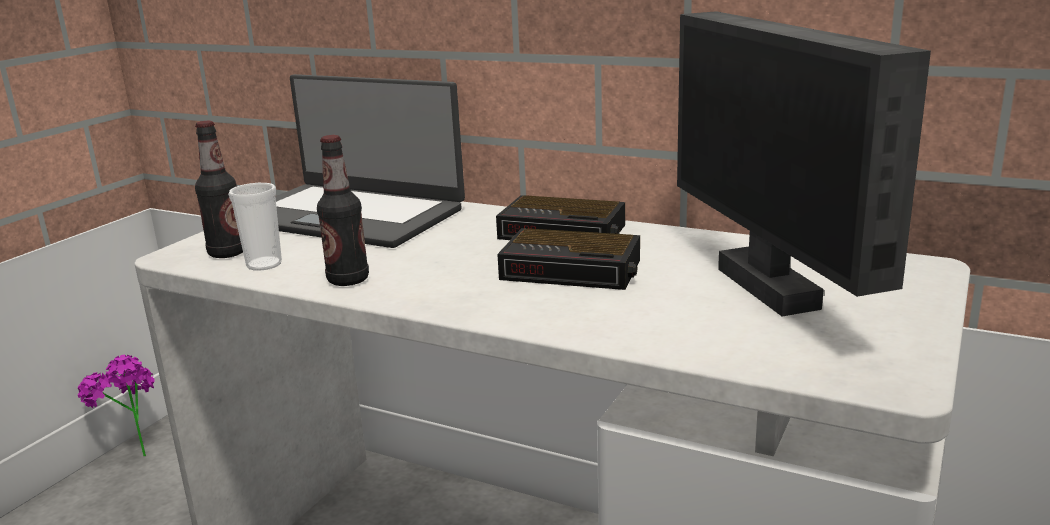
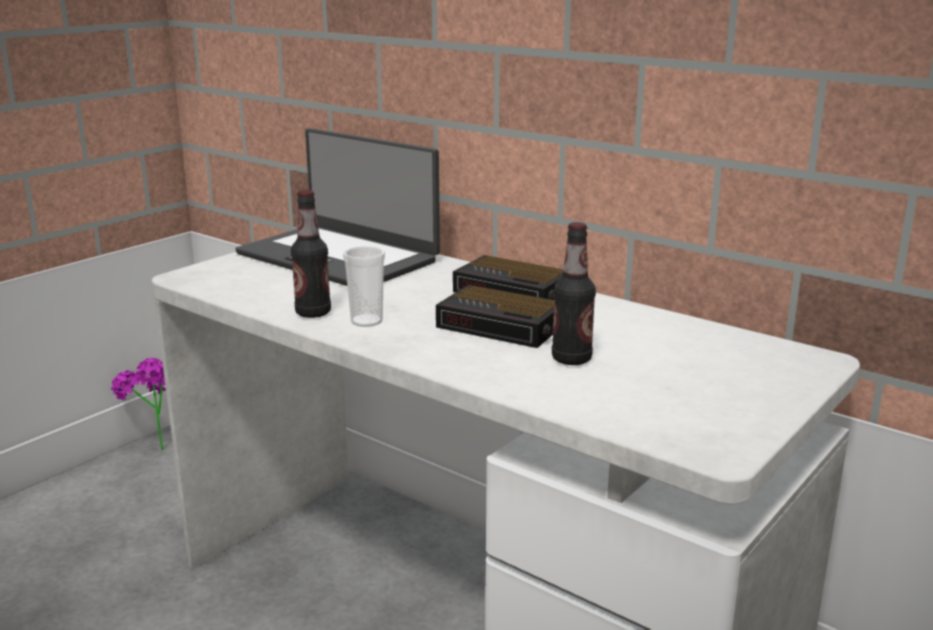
camera: 10 degrees right, 0 degrees up
(227, 253) = (226, 279): bottle -> bottle (571, 359)
(264, 264) = (252, 292): cup -> cup (366, 321)
(771, 287) = (665, 361): monitor -> none

